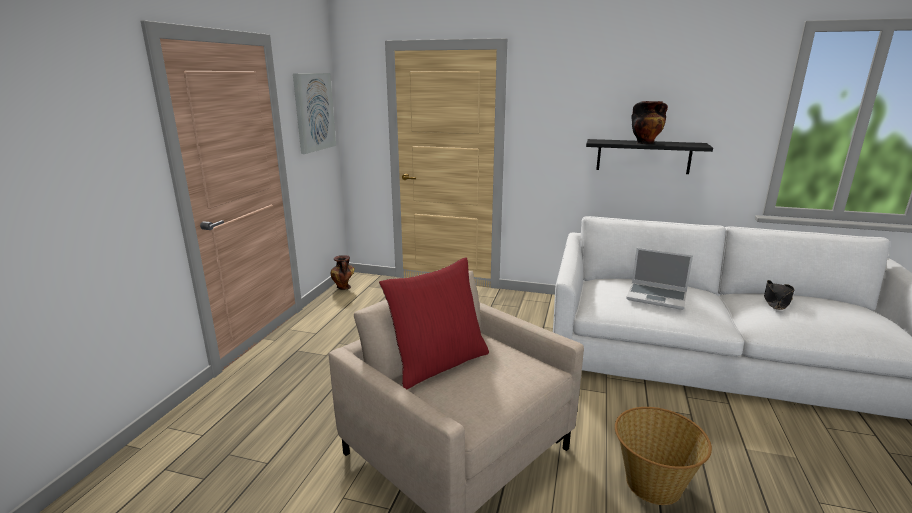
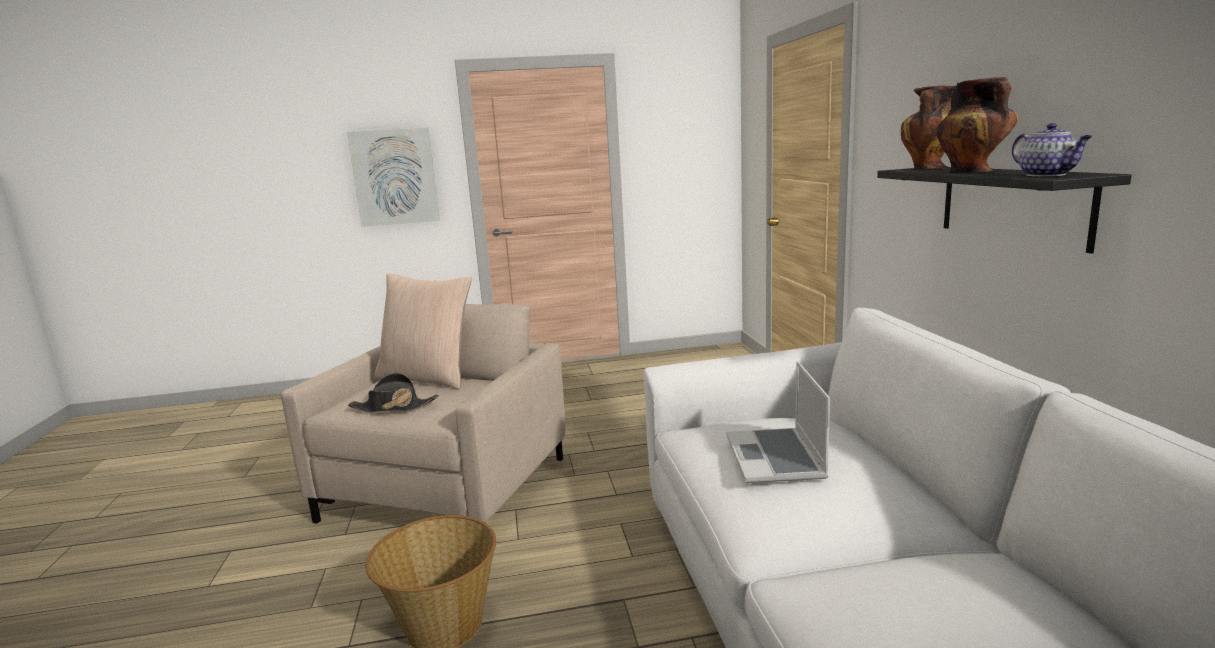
camera: 65 degrees right, 5 degrees down
(314, 112) = (686, 135): picture -> picture (395, 177)
(344, 287) = (699, 352): vase -> vase (929, 168)
(438, 363) = (428, 377): red pillow -> beige pillow
(690, 144) = (1048, 175): none -> teapot
(776, 301) = (966, 587): black hat -> black hat (393, 407)

